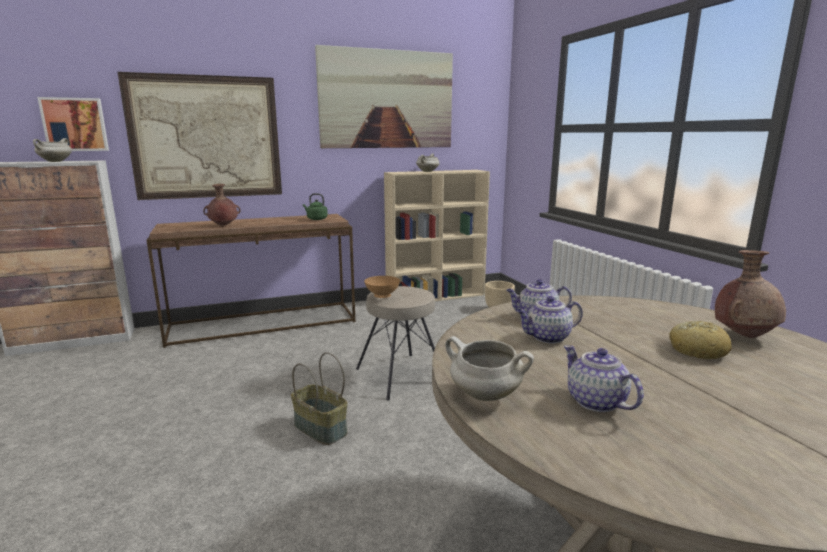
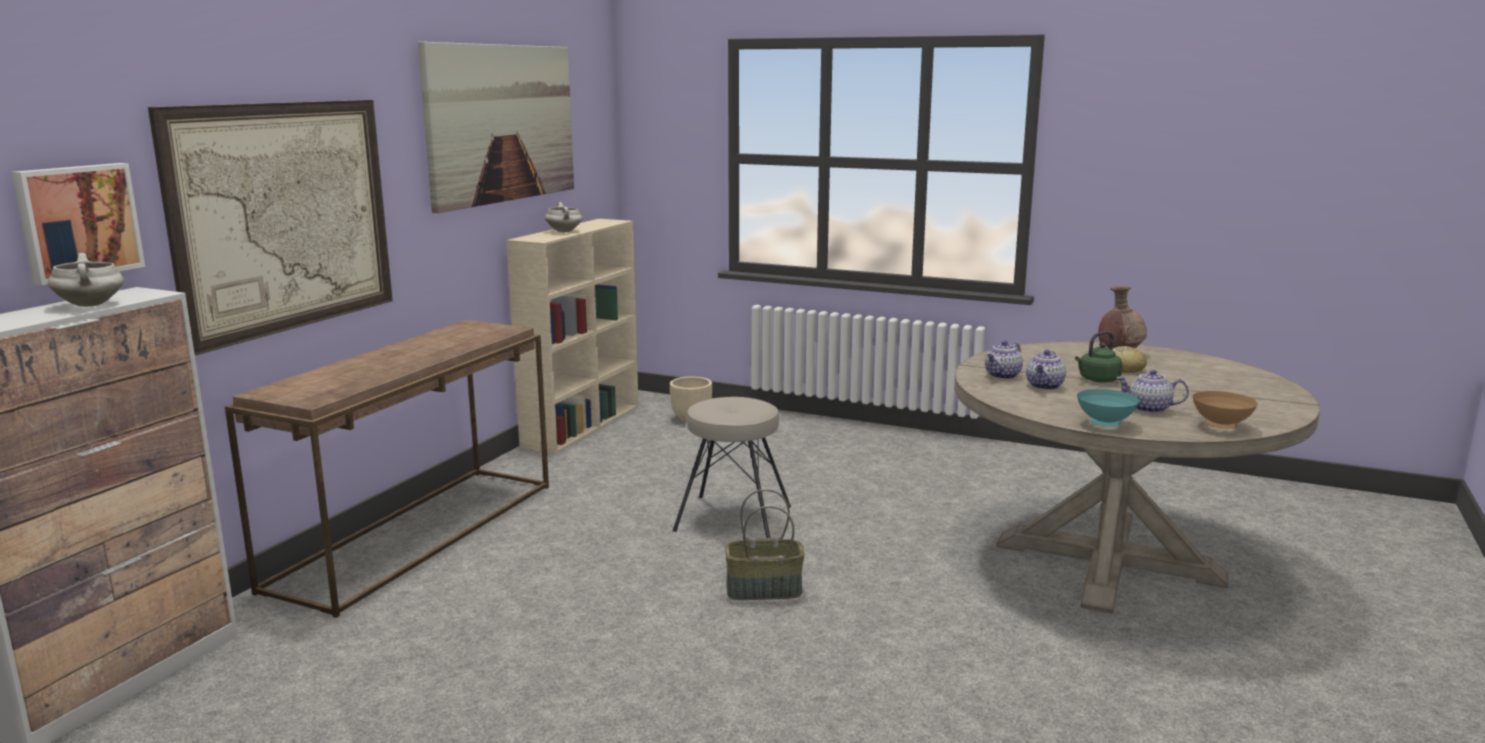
camera: 45 degrees left, 0 degrees up
(223, 225) = (379, 372): brown vase -> none
(316, 219) = (475, 333): green kettle -> green kettle (1097, 380)
(382, 296) = (724, 415): brown bowl -> brown bowl (1219, 426)
(484, 395) = (1105, 425): white cooking pot -> turquoise bowl

